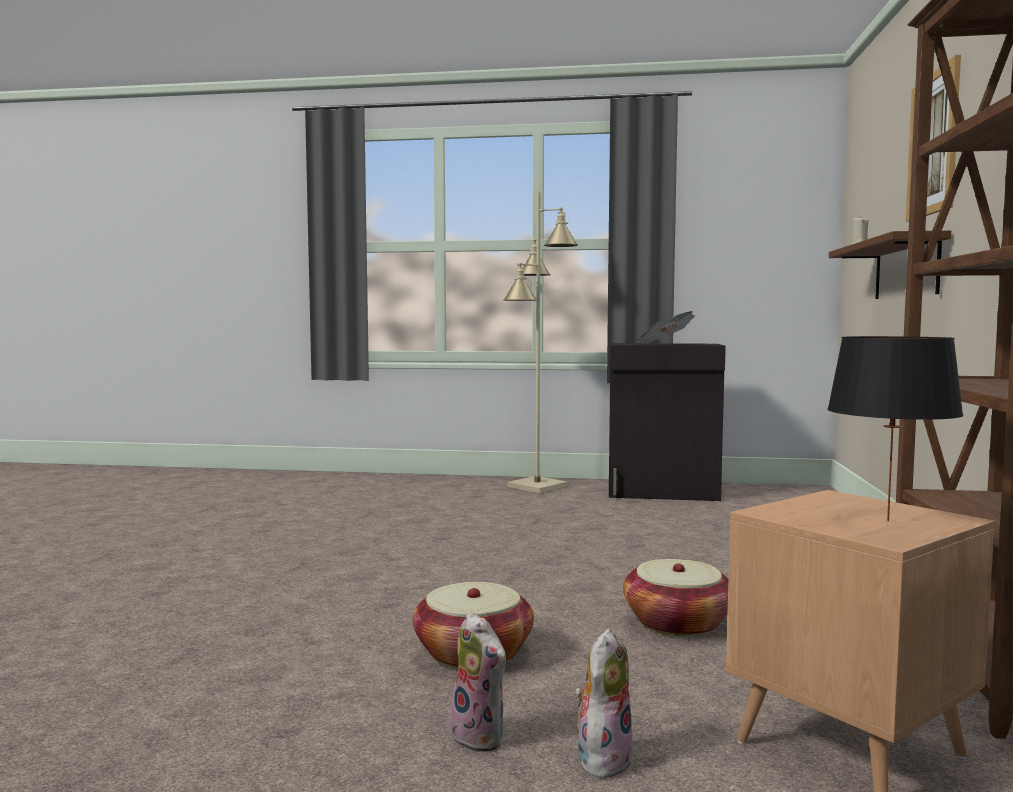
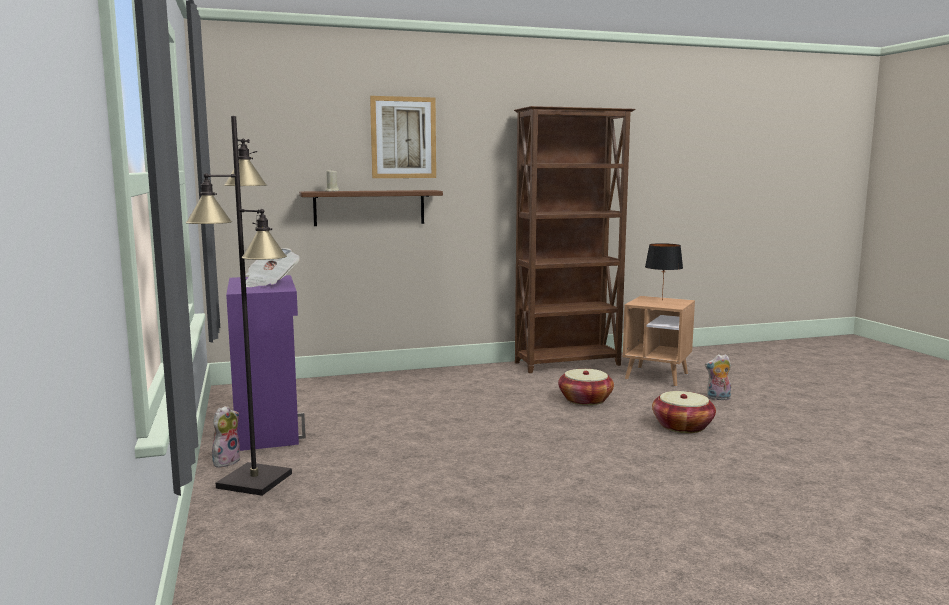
camera: 115 degrees left, 5 degrees up
(481, 737) = (738, 413): plush toy -> plush toy (226, 461)
(537, 486) = (256, 480): beige floor lamp -> black floor lamp
(663, 493) = (268, 428): black cabinet -> purple cabinet

